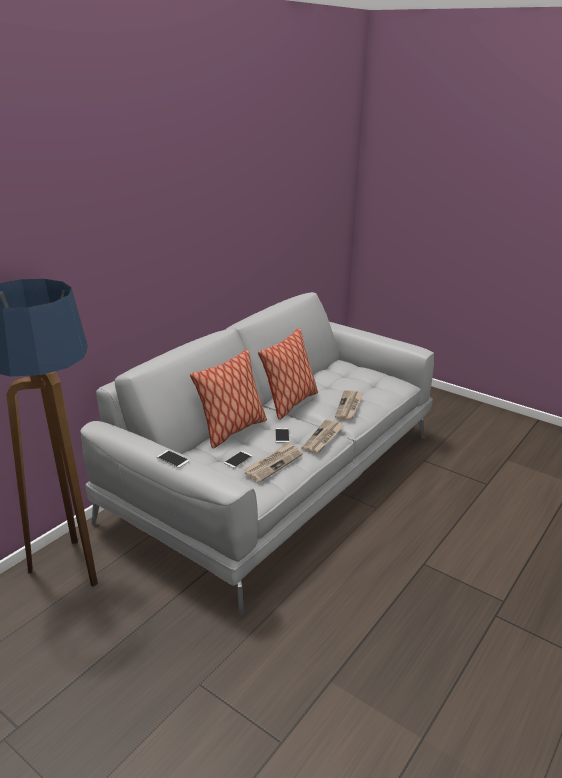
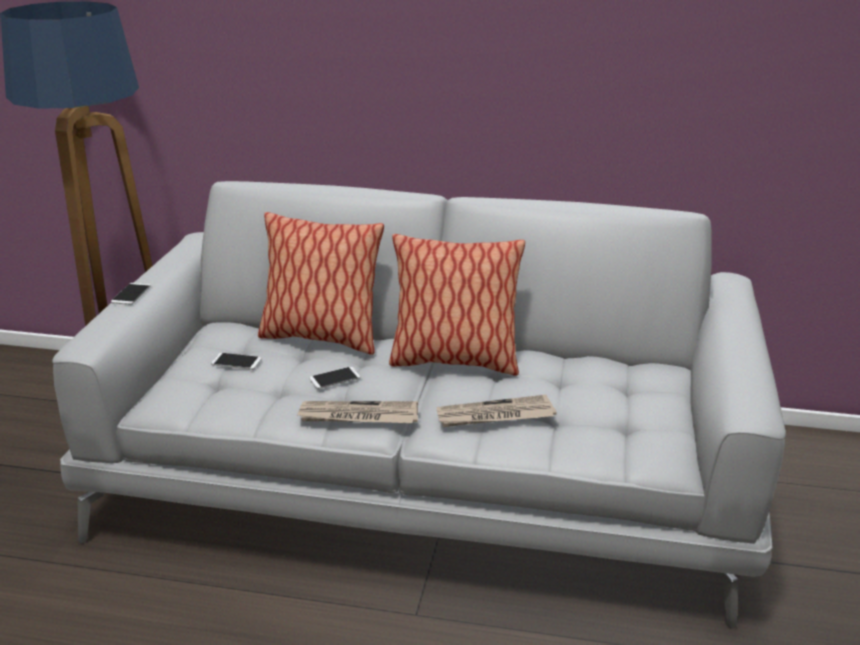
camera: 65 degrees right, 0 degrees up
(273, 463) = (245, 391): newspaper -> none

